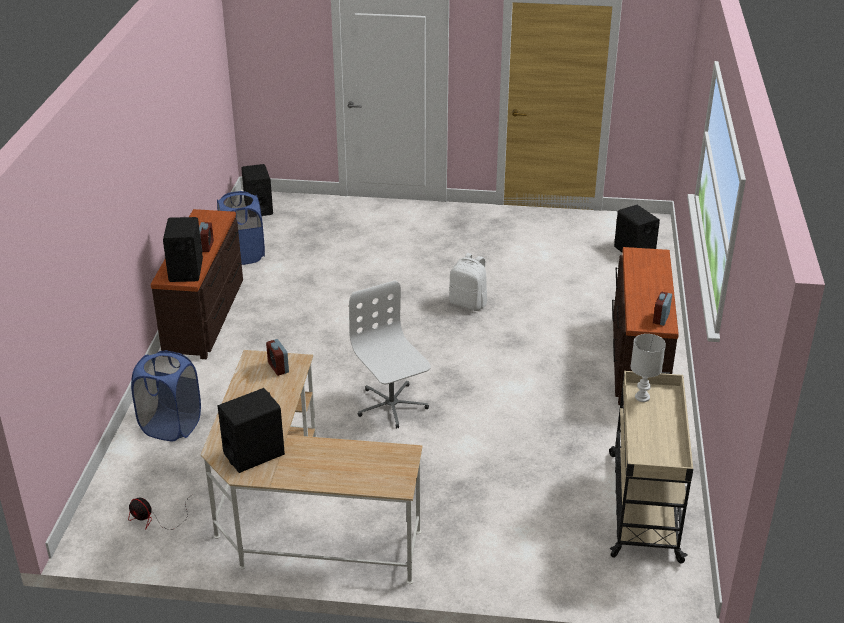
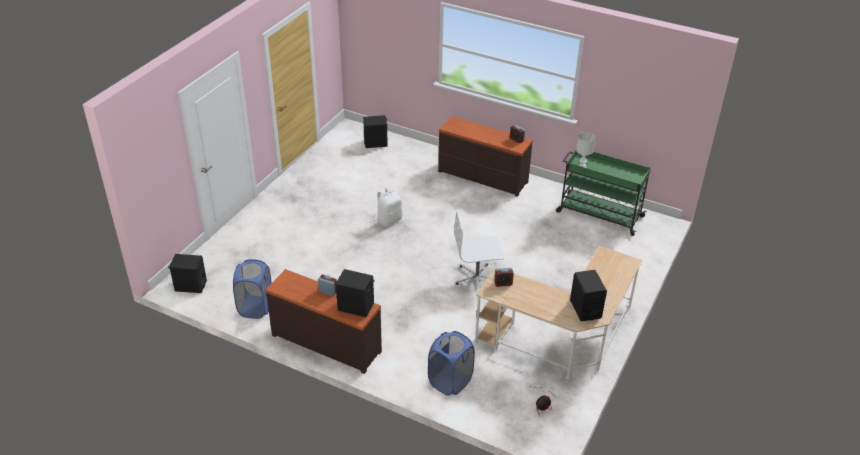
camera: 70 degrees left, 5 degrees up
(643, 504) = (598, 214): beige cart -> green cart

